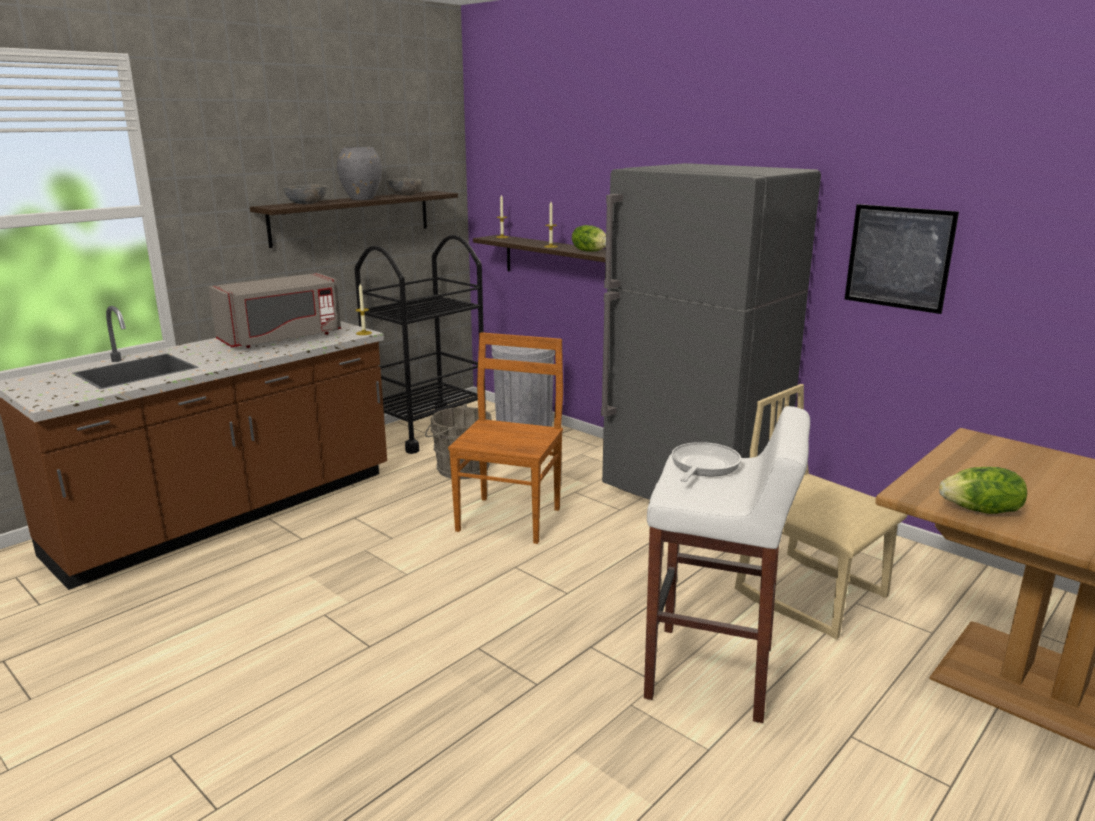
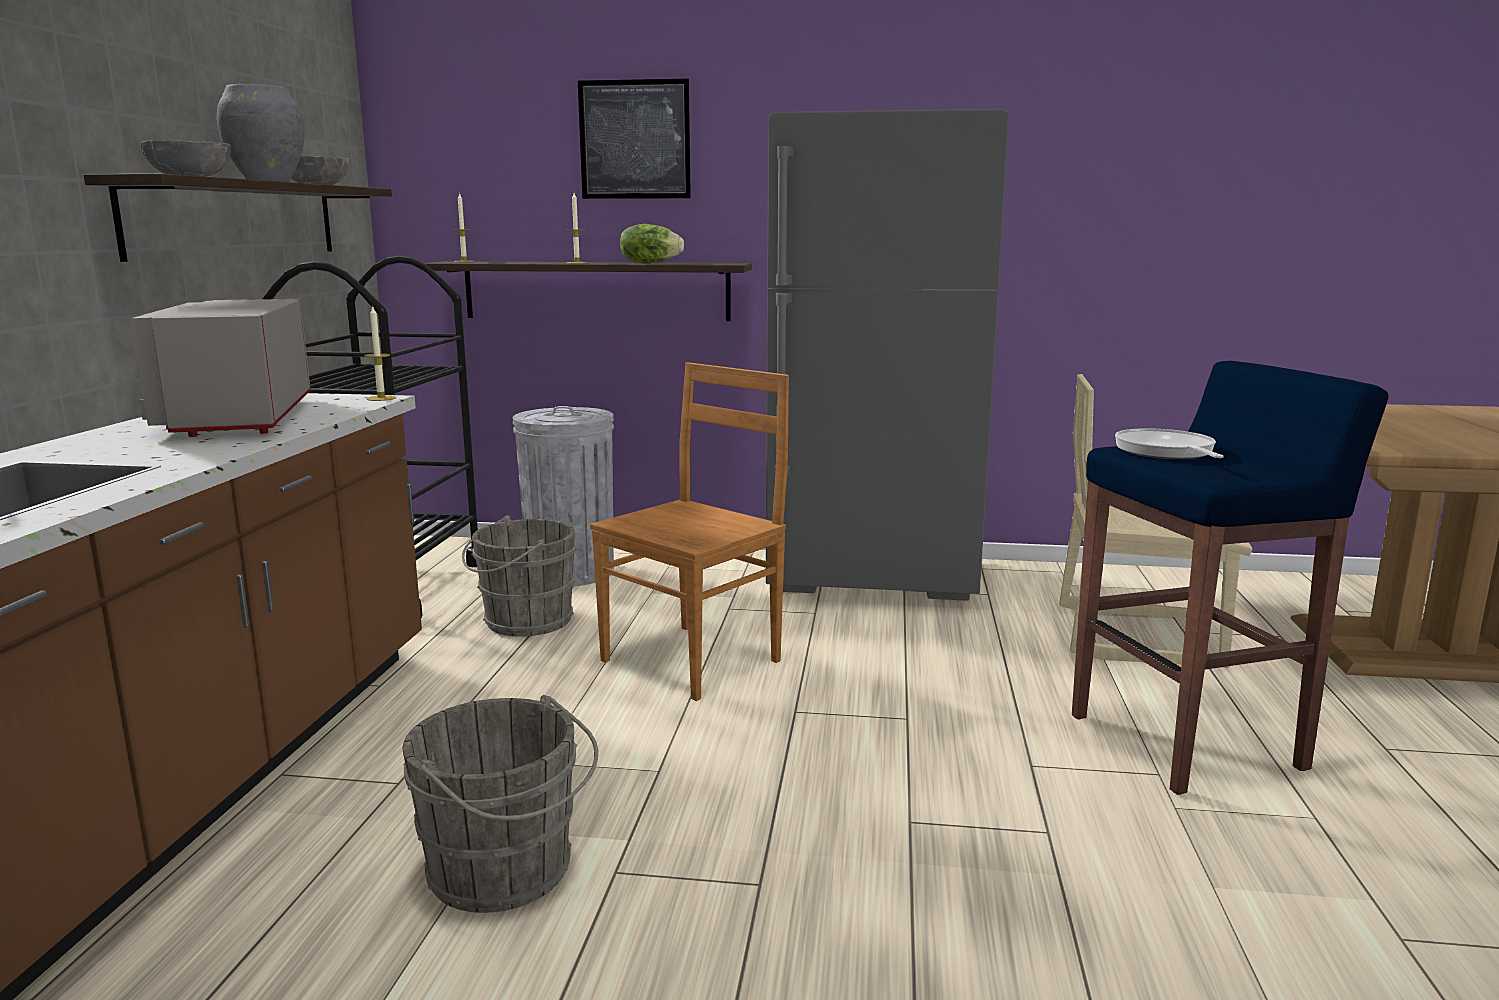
camera: 35 degrees left, 5 degrees down
(282, 338) = (238, 418): grey microwave -> grey microwave turned 150 degrees clockwise
(287, 597) = (506, 873): none -> grey bucket
(510, 518) = (694, 659): brown chair -> brown chair turned 60 degrees clockwise
(712, 673) = (1188, 742): white stool -> blue stool
(898, 257) = (1094, 226): picture -> picture (635, 140)
(981, 511) = (1424, 446): lettuce -> none

